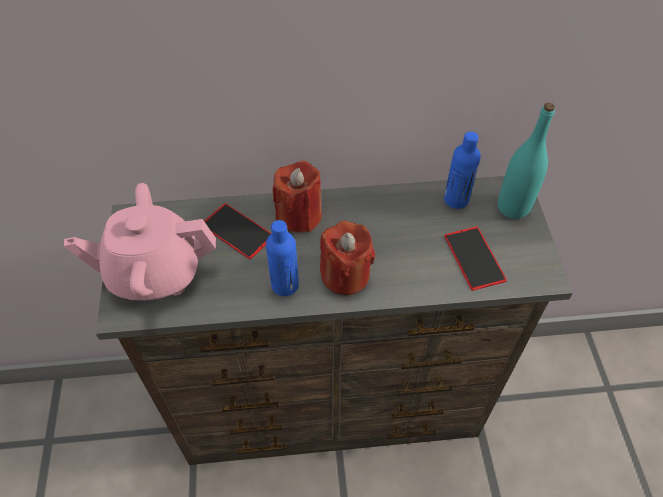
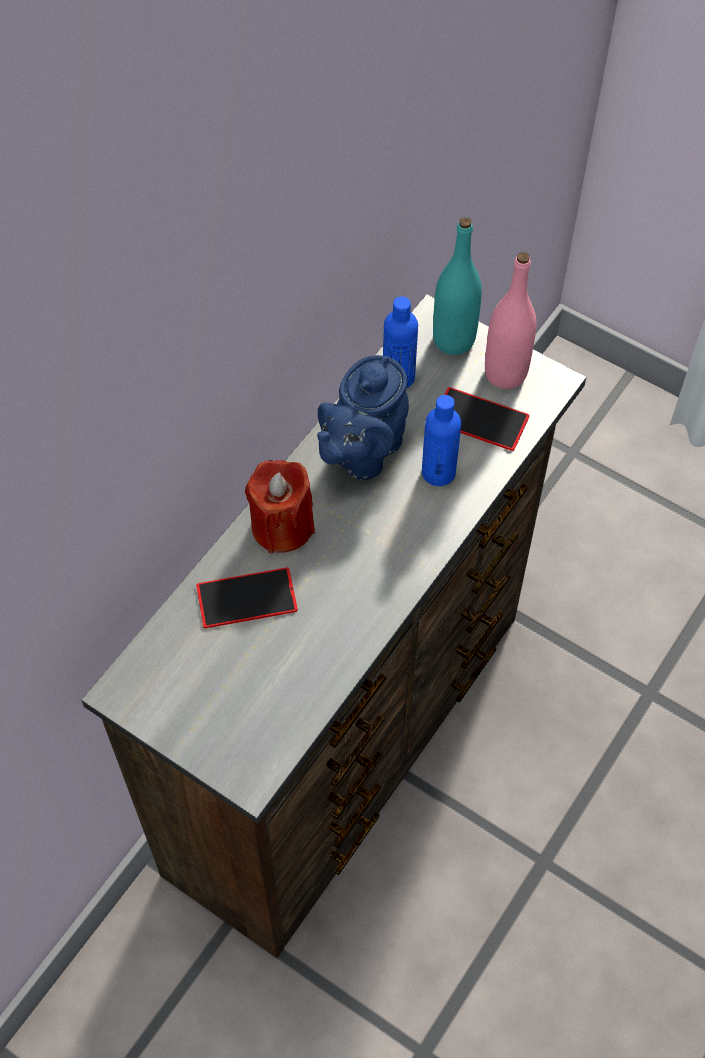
camera: 50 degrees left, 5 degrees up
(154, 273) = (228, 713): pink teapot -> none
(285, 285) = (360, 601): blue bottle -> blue bottle (438, 472)
(345, 275) = (398, 540): red candle -> none
(386, 217) = (362, 452): none -> blue teapot
(522, 248) = (505, 373): none -> pink bottle

